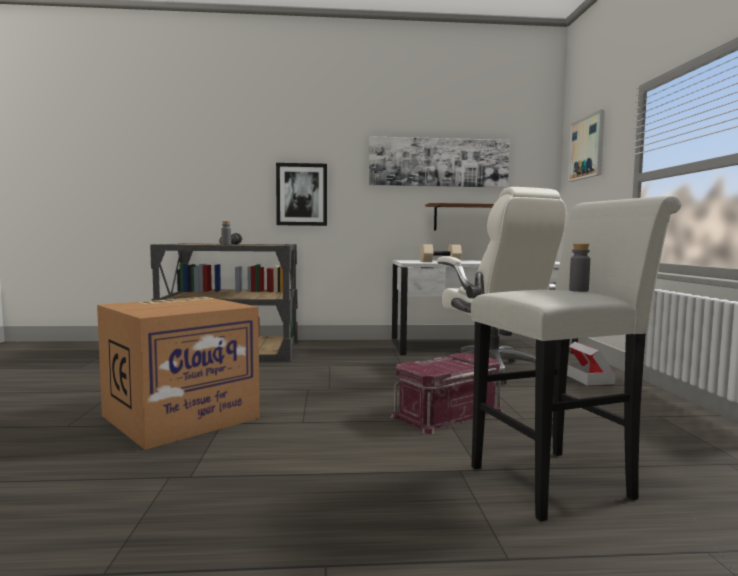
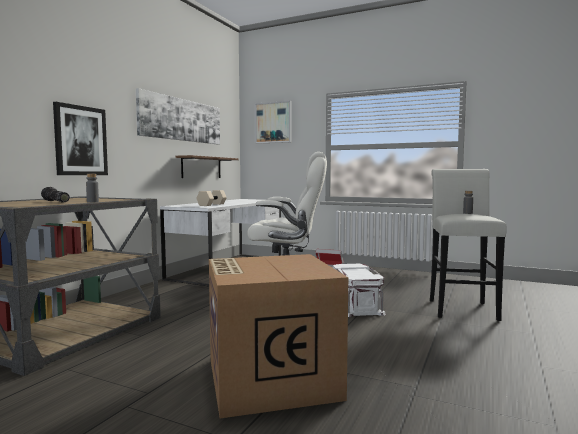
camera: 60 degrees left, 0 degrees up
(446, 413) = (355, 304): red storage box -> white storage box

